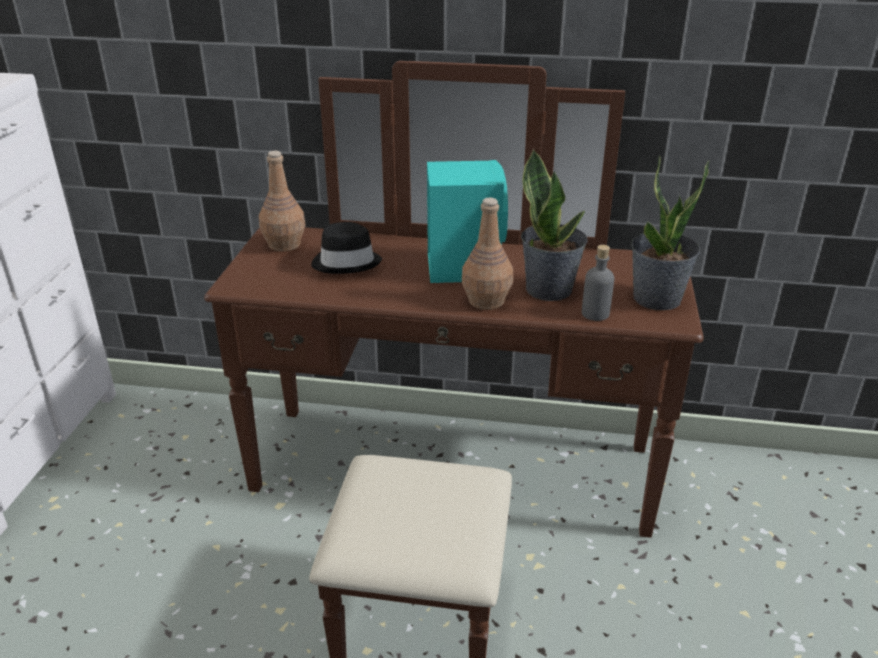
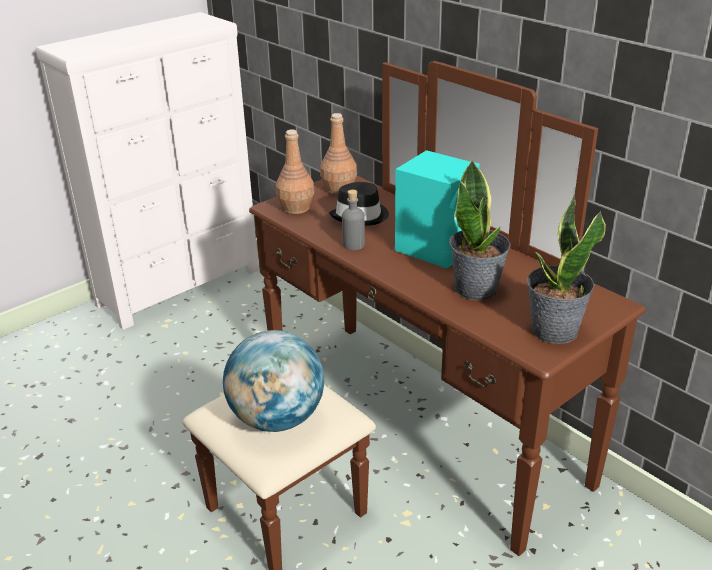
camera: 40 degrees right, 0 degrees up
(429, 516) = (277, 419): none -> globe
(486, 301) = (415, 279): brown bottle -> brown bottle (295, 208)
(595, 313) = (483, 321): grey bottle -> grey bottle (353, 245)

